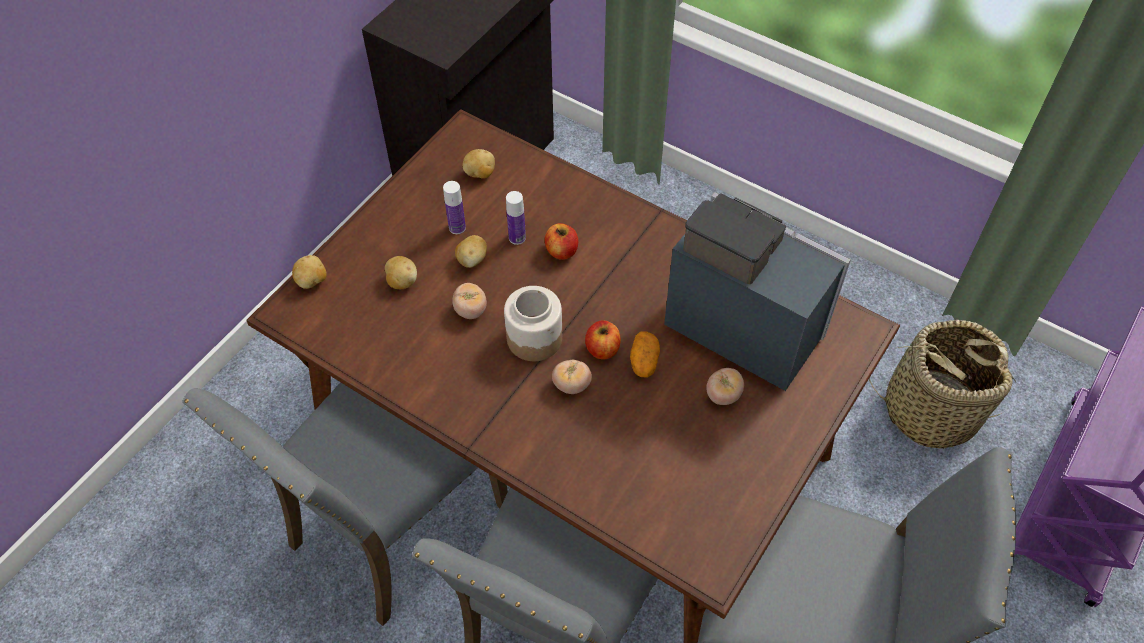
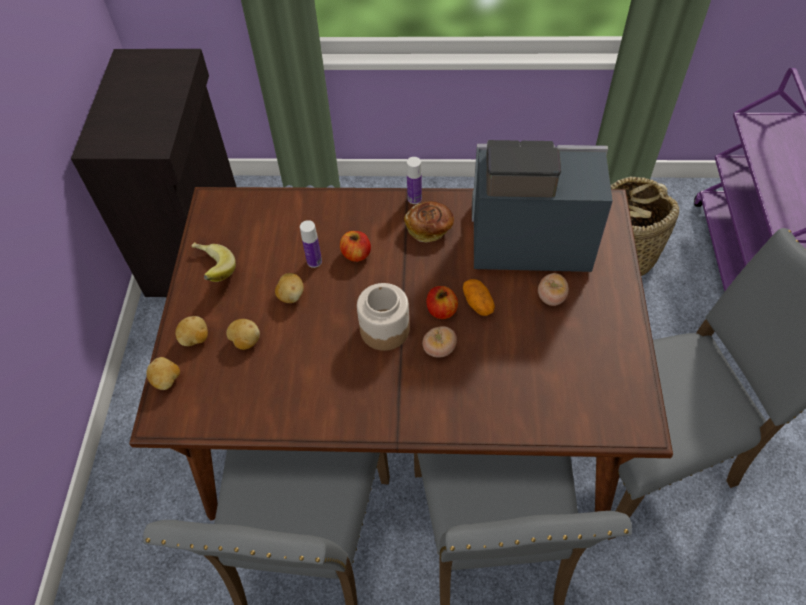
camera: 30 degrees left, 0 degrees up
(418, 200) = (212, 271): none -> banana
(457, 227) = (260, 277): bottle -> bottle (414, 199)
(470, 310) = (319, 334): tomato -> none
(480, 174) = (248, 228): potato -> potato (195, 339)
(653, 261) = (429, 228): none -> bread

